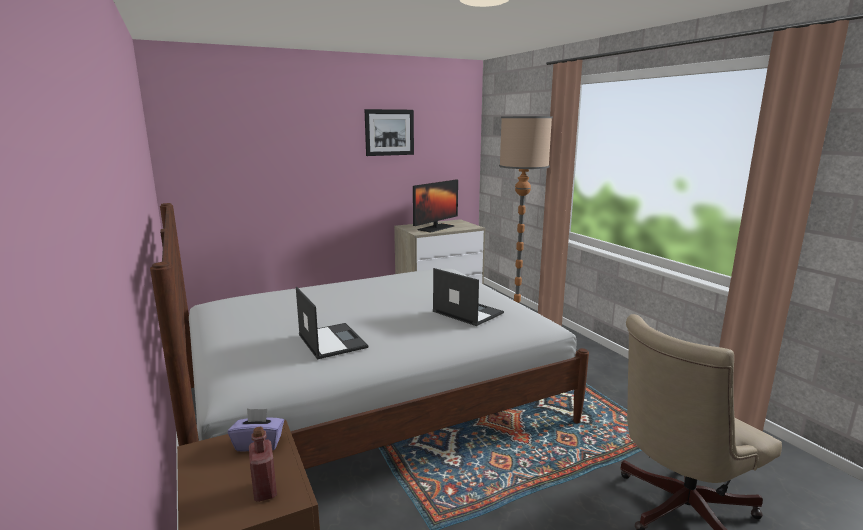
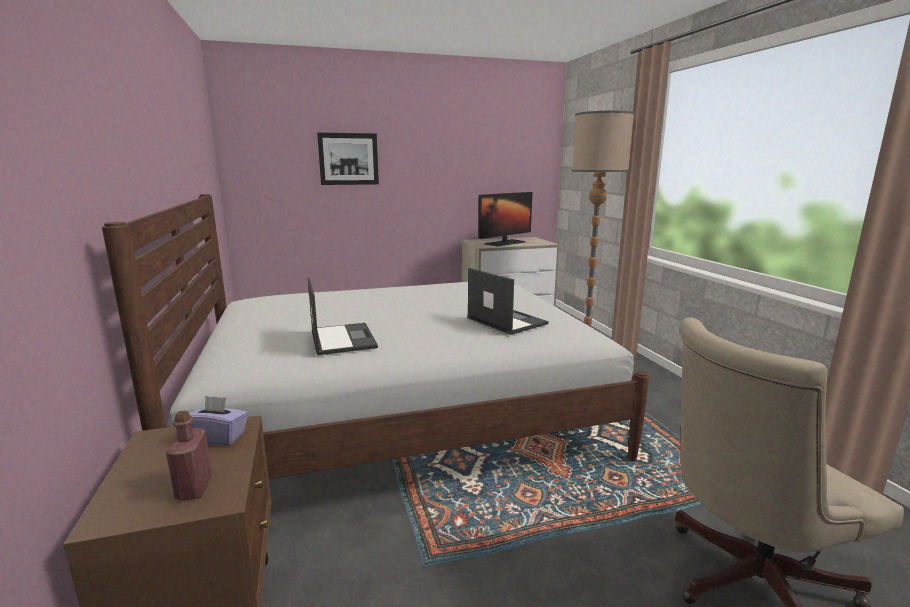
camera: 10 degrees right, 0 degrees up
(389, 132) = (459, 140): picture -> picture (348, 159)

